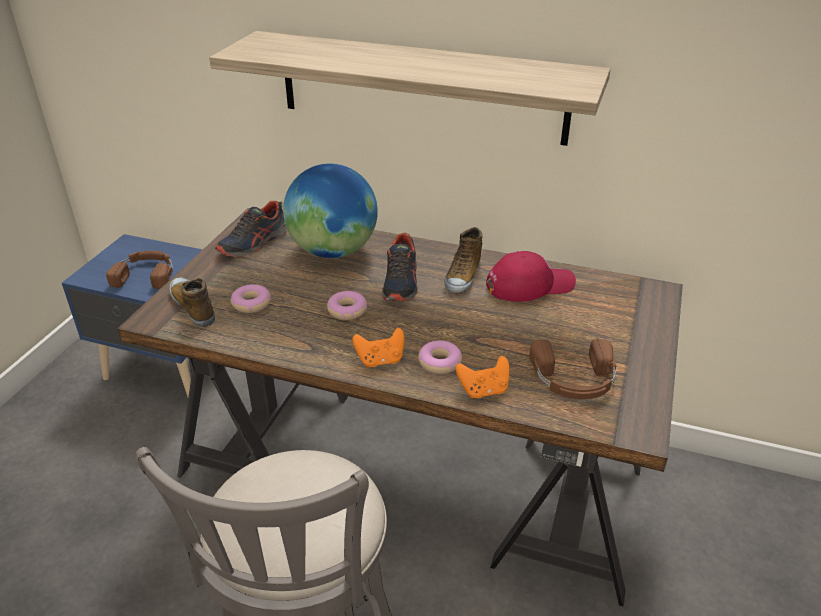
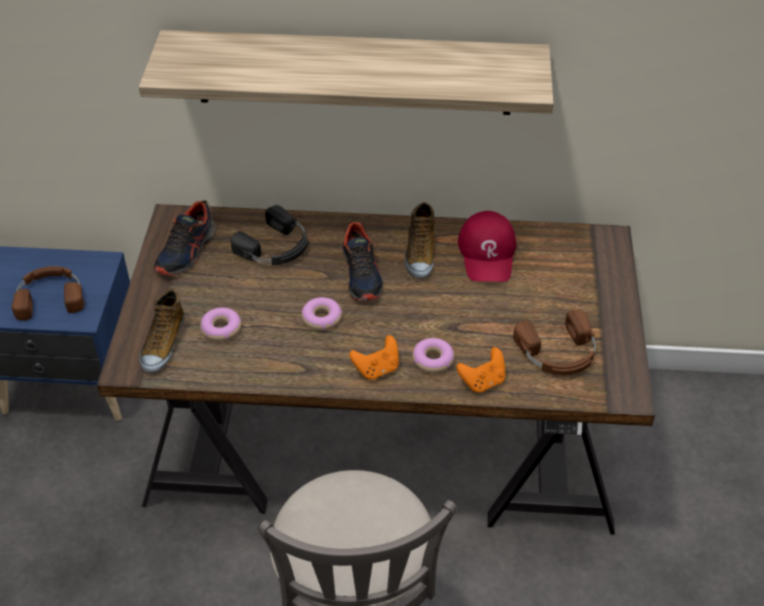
camera: 15 degrees left, 10 degrees up
(193, 306) = (163, 343): shoe -> shoe turned 120 degrees counterclockwise
(333, 251) = (276, 247): globe -> black headphones
(529, 284) = (488, 253): red cap -> red cap turned 120 degrees clockwise

